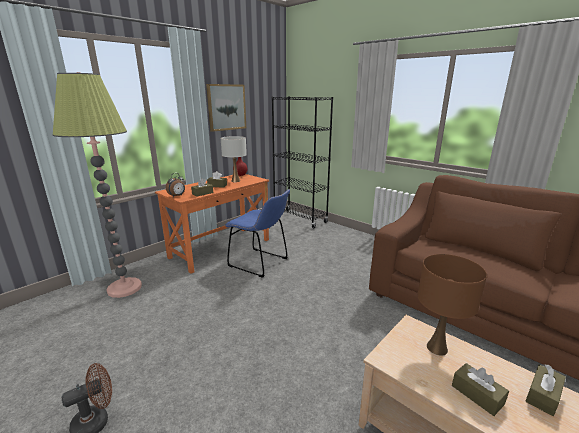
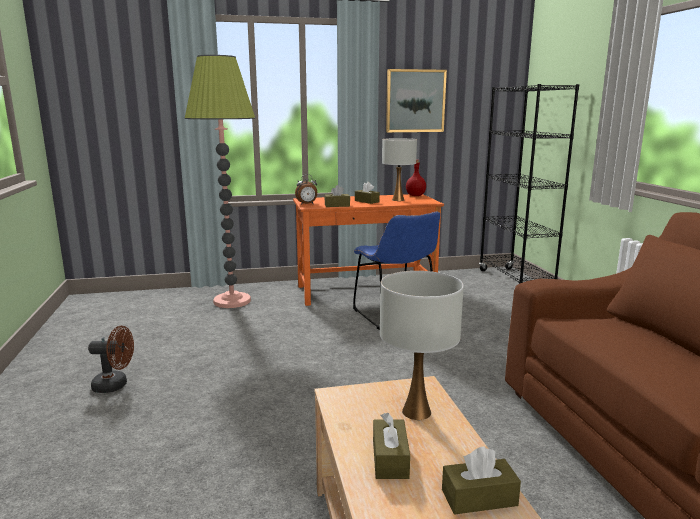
camera: 35 degrees right, 5 degrees down
(436, 348) = (416, 411): brown table lamp -> white table lamp

